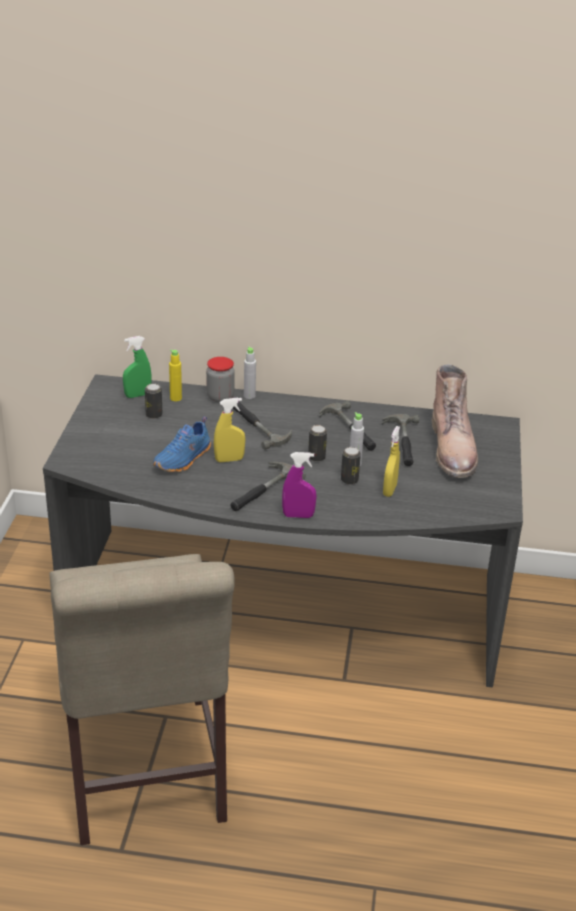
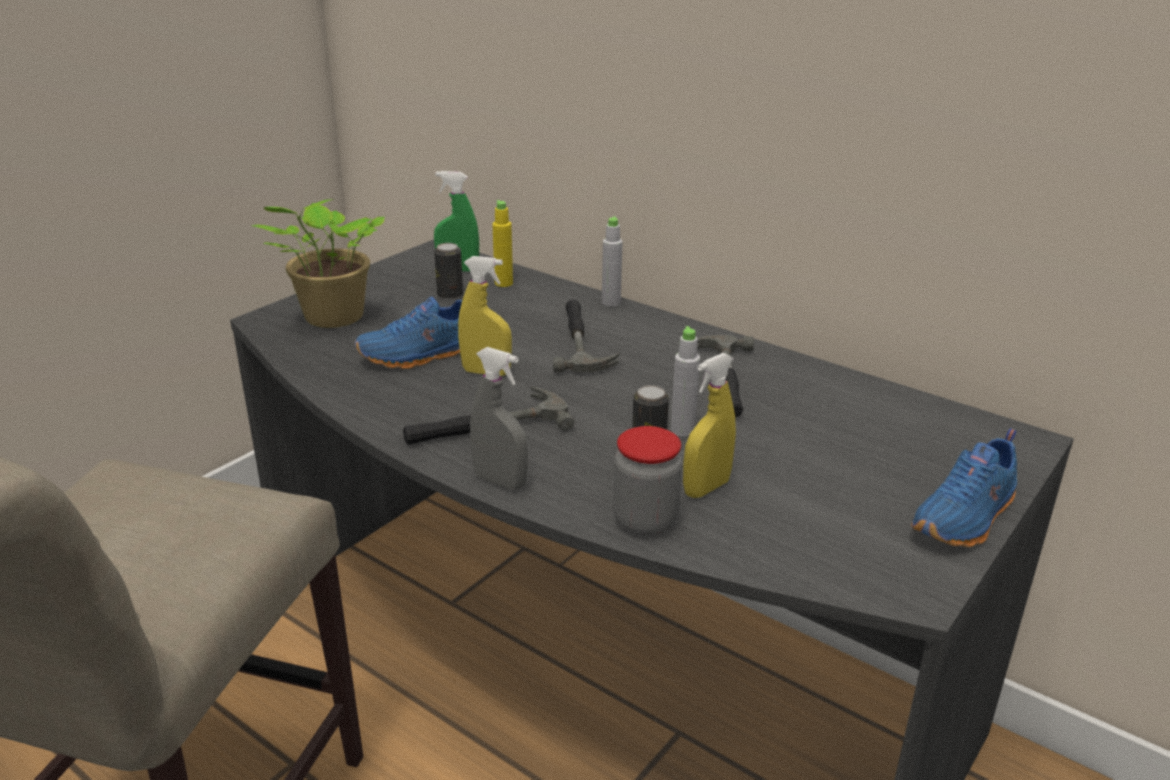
camera: 30 degrees right, 5 degrees down
(104, 450) = (331, 318): none -> potted plant
(220, 397) = (567, 295): jar -> jar (645, 521)
(298, 515) = (500, 481): purple spray bottle -> grey spray bottle
(316, 457) = (626, 404): can -> none
(402, 442) = (801, 420): hammer -> none
(453, 449) = (893, 456): brown boot -> none
(501, 471) = (966, 519): none -> blue shoe

